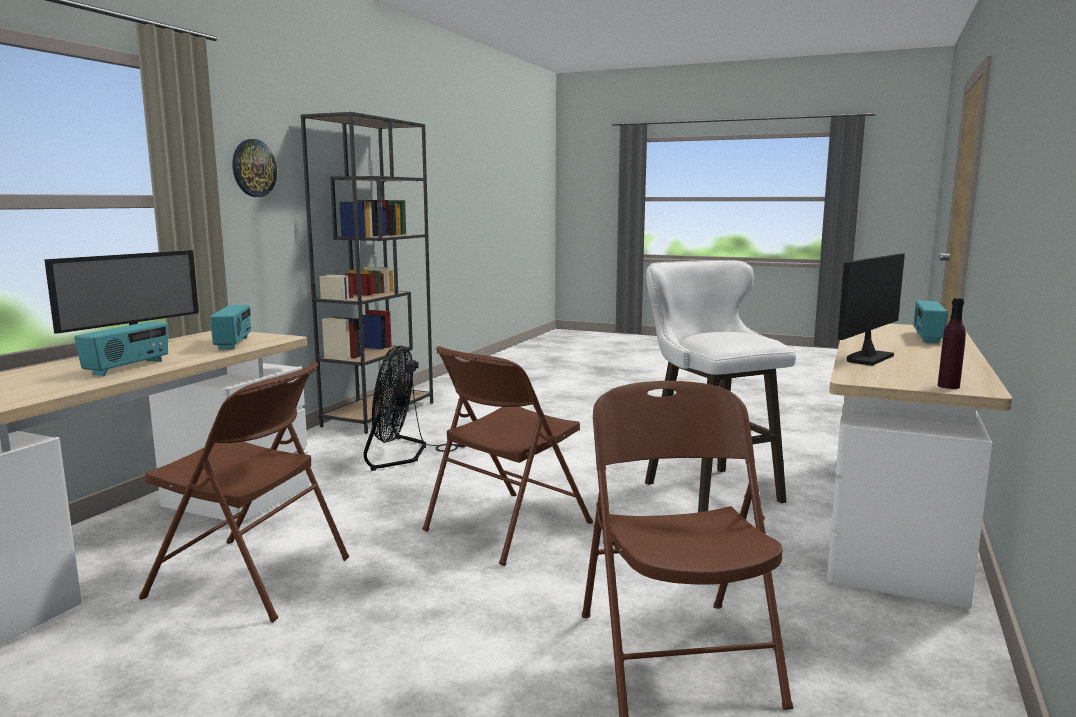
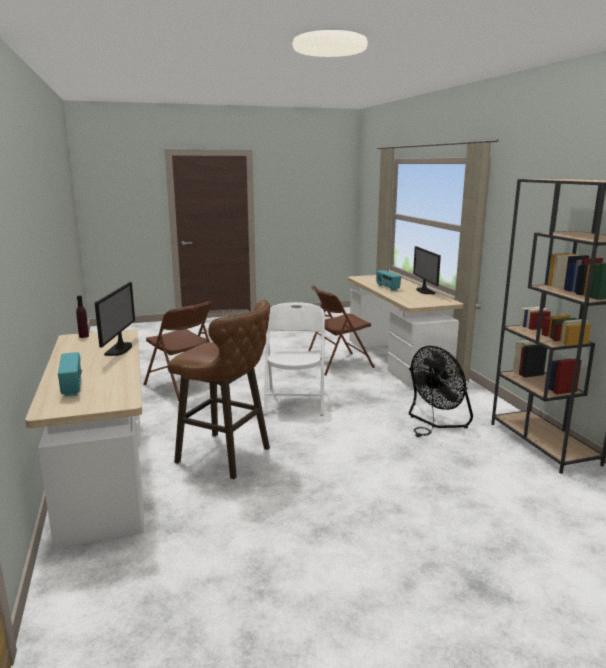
camera: 140 degrees right, 5 degrees up
(234, 343) = (412, 299): radio -> none
(253, 168) = (525, 218): wall clock -> none
(507, 526) = (295, 401): brown chair -> white chair
(708, 490) = (227, 456): white stool -> brown stool

